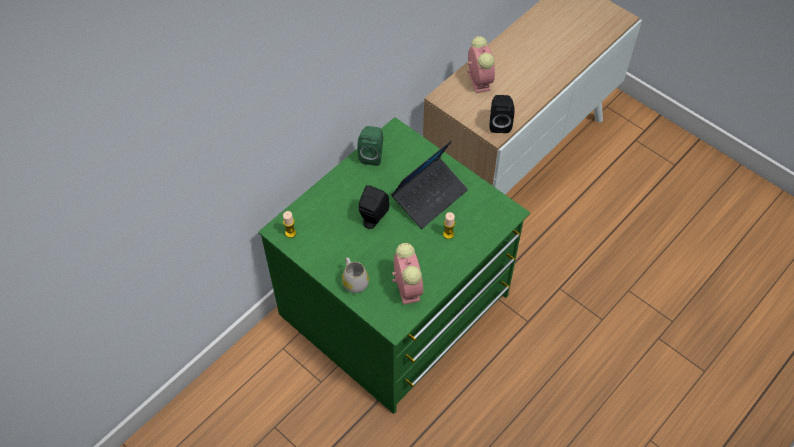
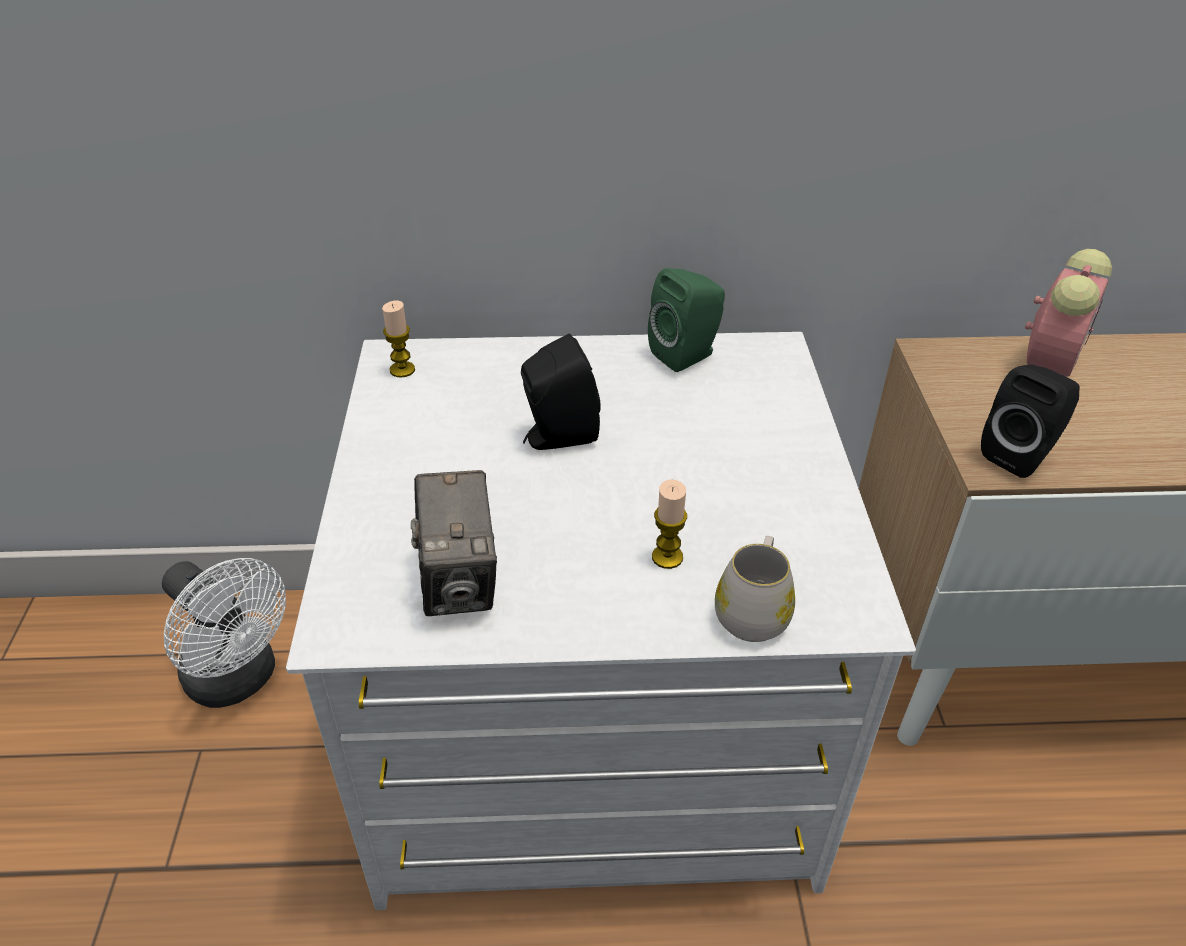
camera: 45 degrees right, 15 degrees down
(254, 395) = (239, 680): none -> white fan
(354, 281) = (387, 502): white mug -> white mug (753, 611)
(396, 307) = (592, 734): green dresser -> white dresser
(406, 286) = (459, 583): alarm clock -> camera
(429, 196) = (712, 473): laptop -> none

